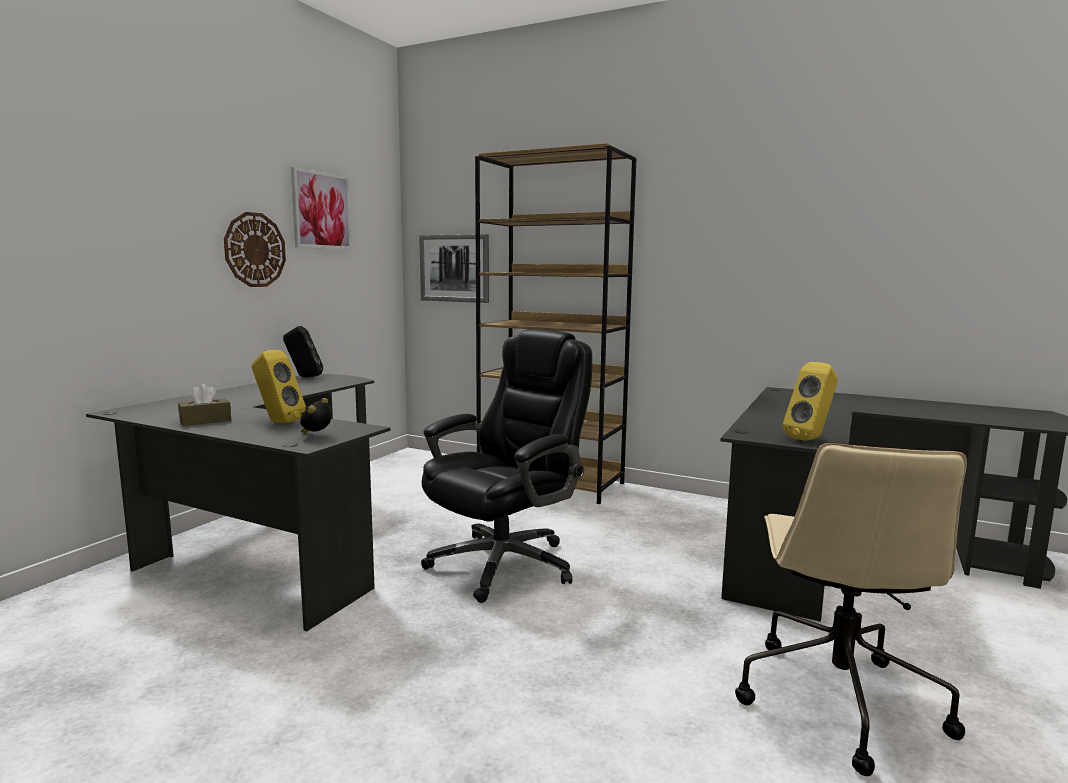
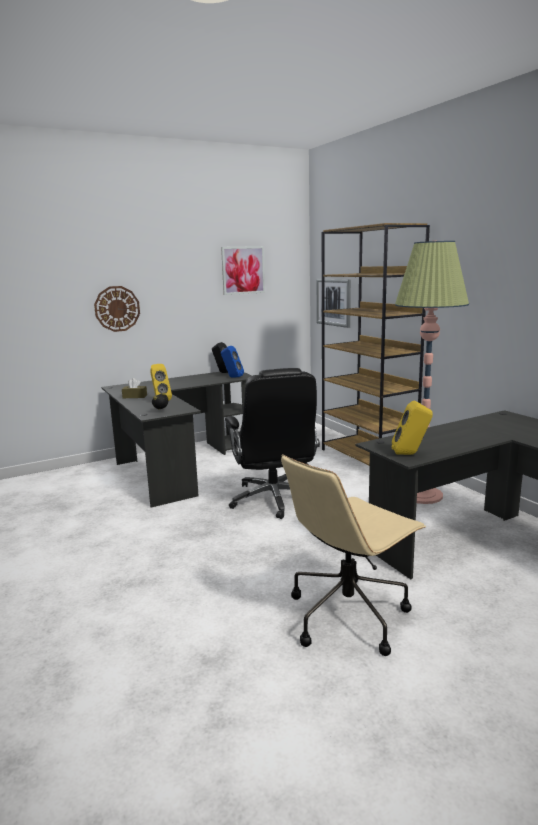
camera: 35 degrees right, 5 degrees up
(255, 250) = (196, 299): wall clock -> wall clock (117, 308)
(336, 381) = (232, 377): none -> blue speaker
(505, 563) = (274, 499): black office chair -> black office chair turned 90 degrees clockwise
(674, 514) = (421, 495): none -> floor lamp

